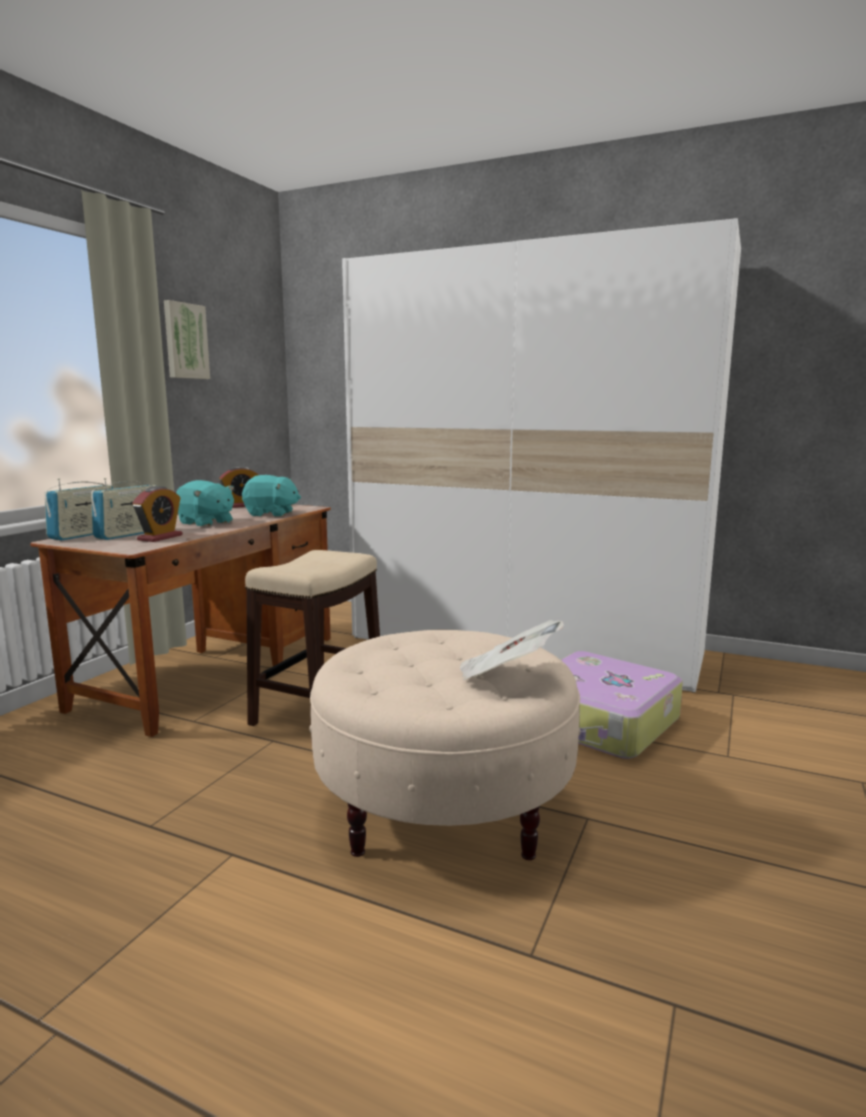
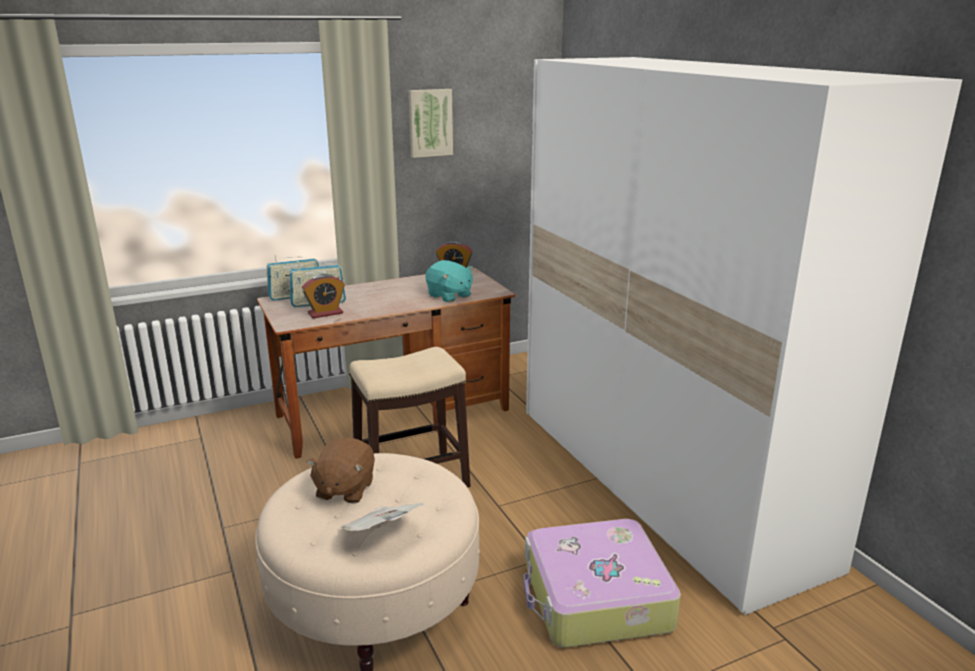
camera: 40 degrees right, 10 degrees up
(206, 523) = (385, 298): turquoise plush toy -> none
(398, 665) = (344, 489): none -> brown plush toy

